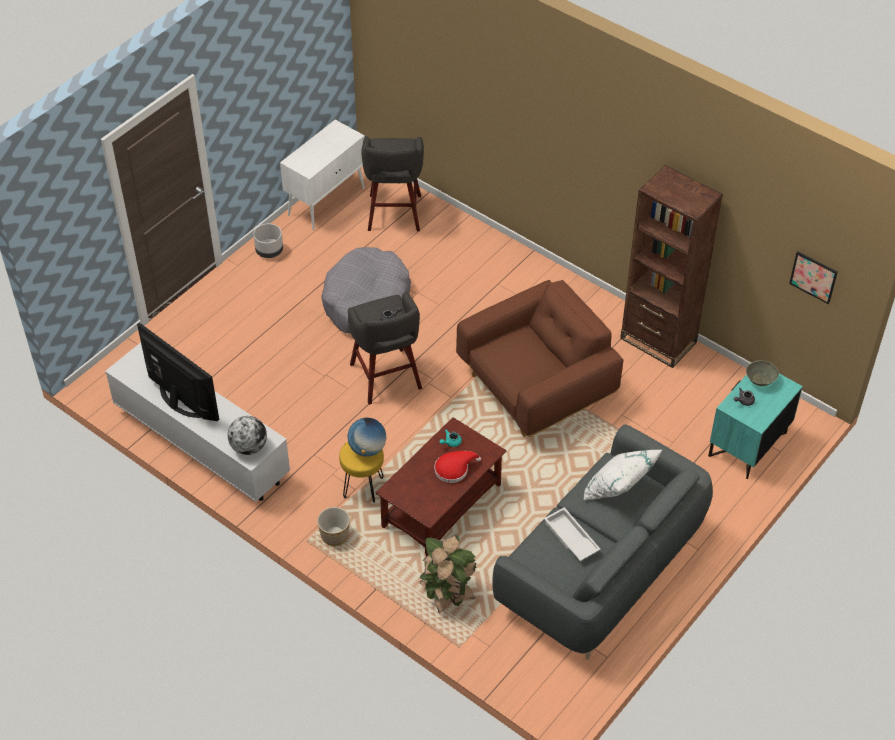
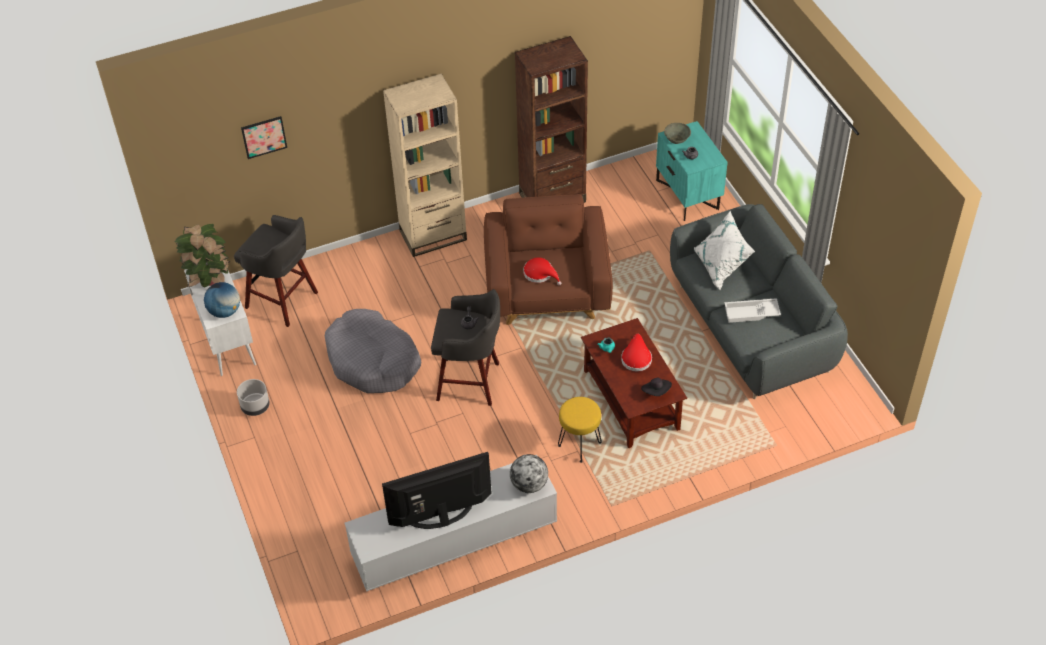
camera: 60 degrees left, 0 degrees up
(334, 535) = (617, 484): planter -> none
(367, 449) = (578, 405): globe -> globe (225, 311)
(421, 501) = (656, 391): none -> black hat
(448, 594) = (721, 431): potted plant -> potted plant (209, 279)
(511, 355) = (540, 274): none -> red hat
(543, 276) = (433, 235): none -> beige bookcase
(813, 277) = (656, 42): picture -> picture (264, 137)

